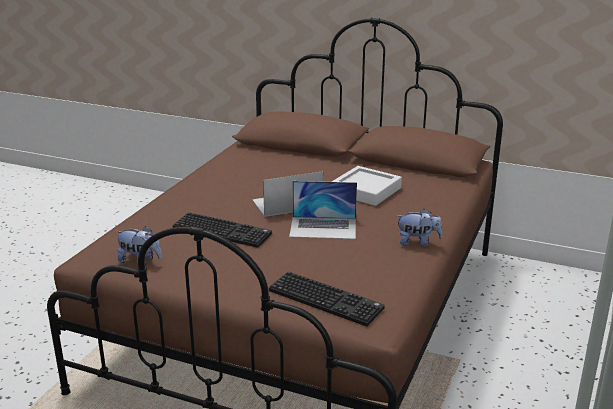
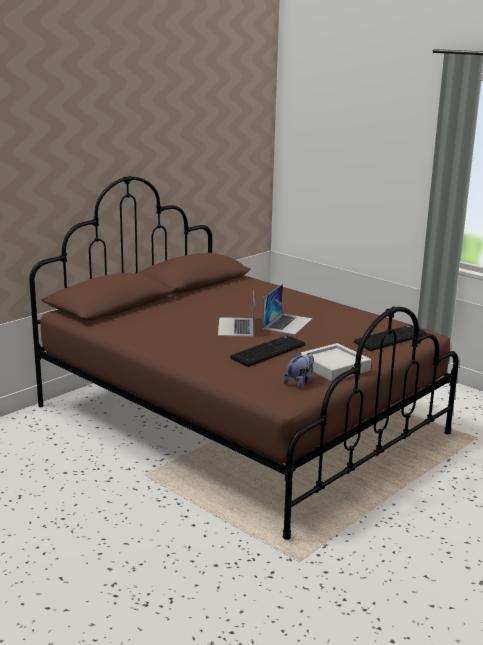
camera: 70 degrees left, 5 degrees down
(366, 191) = (236, 303): grey tray -> grey tray (334, 367)
(418, 242) = (329, 305): plush toy -> none

